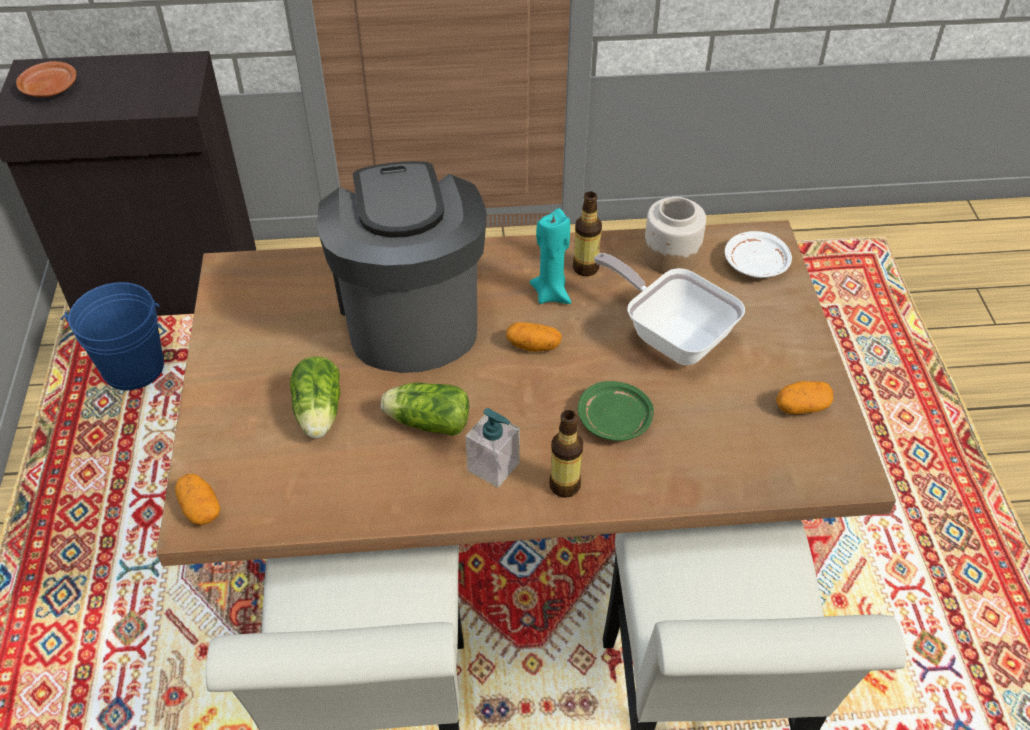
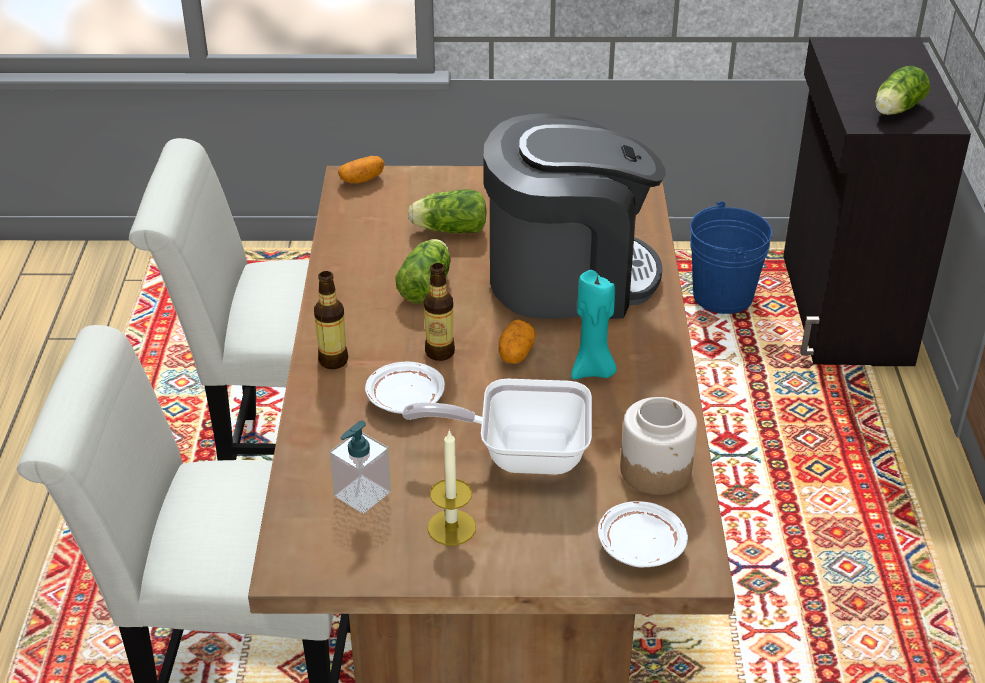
camera: 95 degrees right, 10 degrees down
(50, 88) = (875, 58): brown plate -> none
(158, 85) = (895, 110): none -> lettuce
(493, 466) = (366, 321): soap dispenser -> soap dispenser (362, 494)
(585, 268) = (635, 399): bottle -> bottle (440, 352)
(615, 420) = (404, 399): green plate -> white plate
(671, 335) = (521, 454): frying pan -> frying pan turned 135 degrees counterclockwise
(772, 372) = (451, 527): none -> candle
(801, 407) = (395, 543): potato -> none

